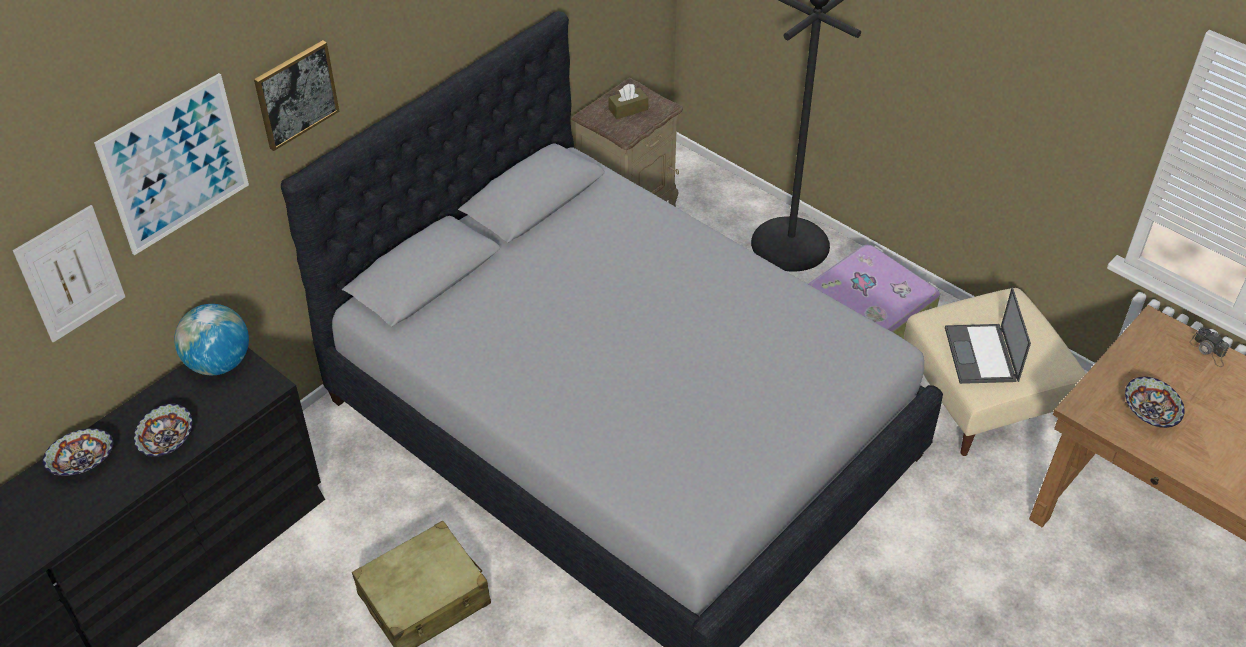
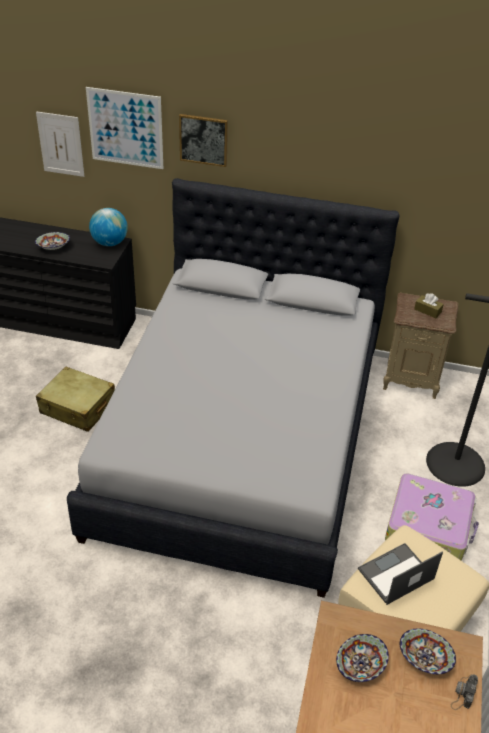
camera: 60 degrees right, 5 degrees down
(83, 464) = (27, 232): bowl -> bowl (424, 659)

